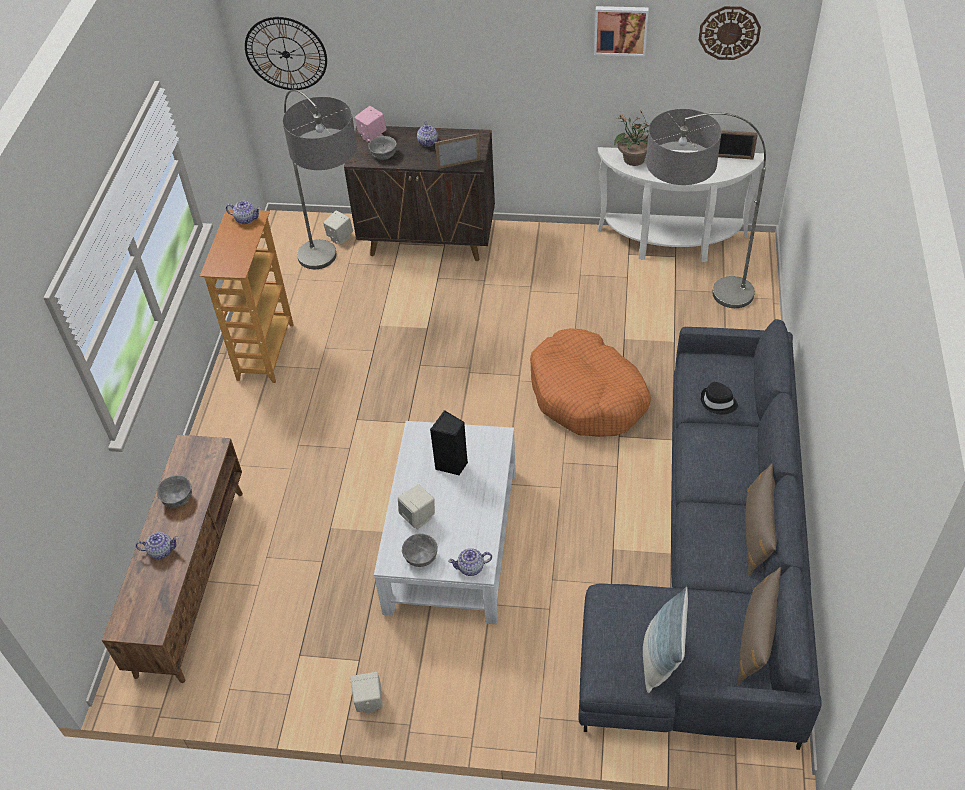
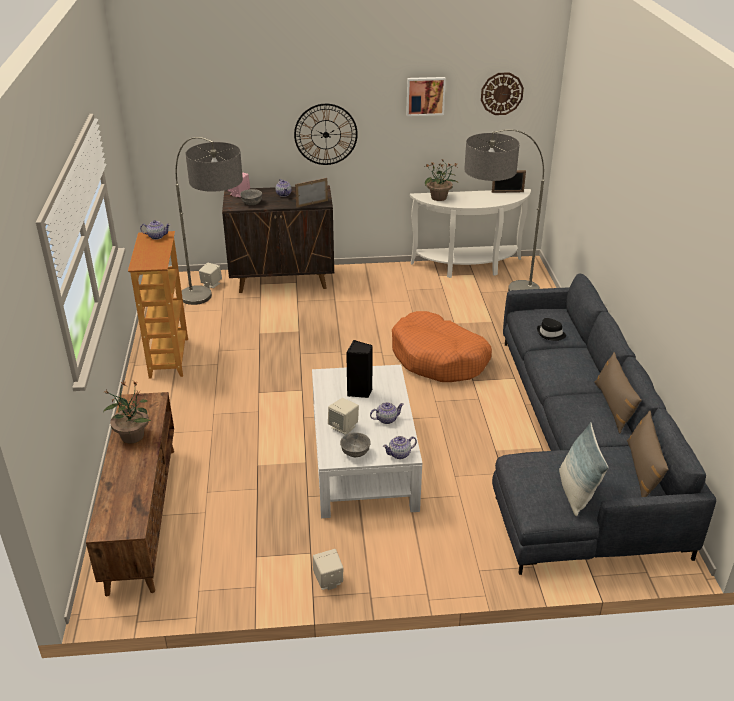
camera: 15 degrees left, 15 degrees down
(161, 550) = (126, 472): teapot -> teapot (386, 419)
(178, 498) = (132, 435): grey bowl -> potted plant
(286, 54) = (170, 132): wall clock -> wall clock (325, 134)

